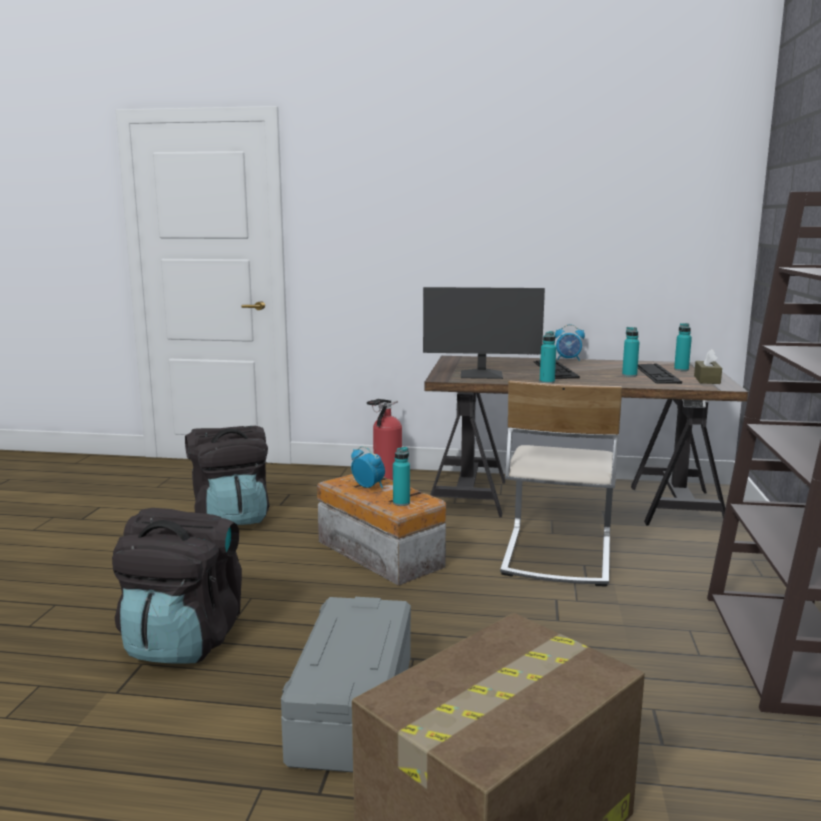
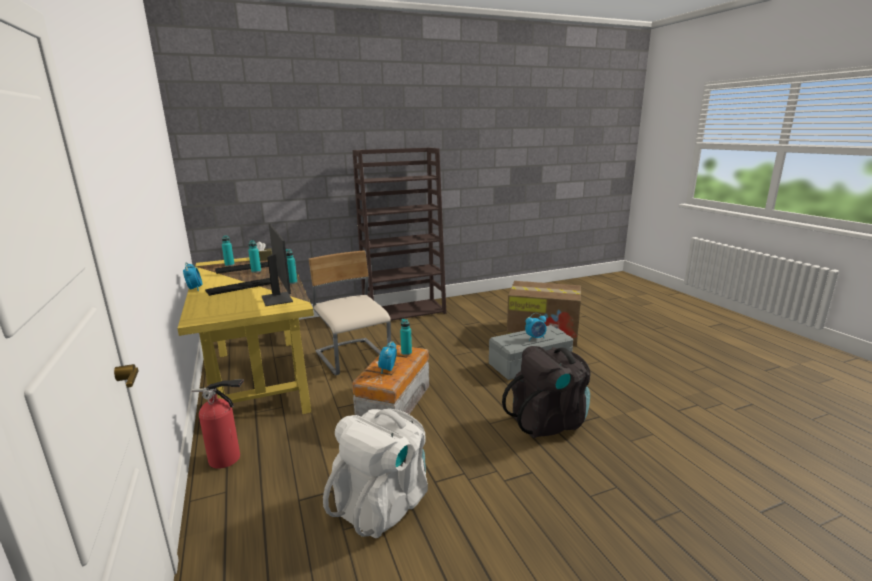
camera: 120 degrees left, 5 degrees up
(231, 518) = (383, 503): black backpack -> white backpack
(339, 641) = (535, 338): none -> alarm clock
(556, 555) = (353, 358): beige chair -> beige chair turned 105 degrees counterclockwise
(570, 500) = (258, 369): brown desk -> yellow desk

